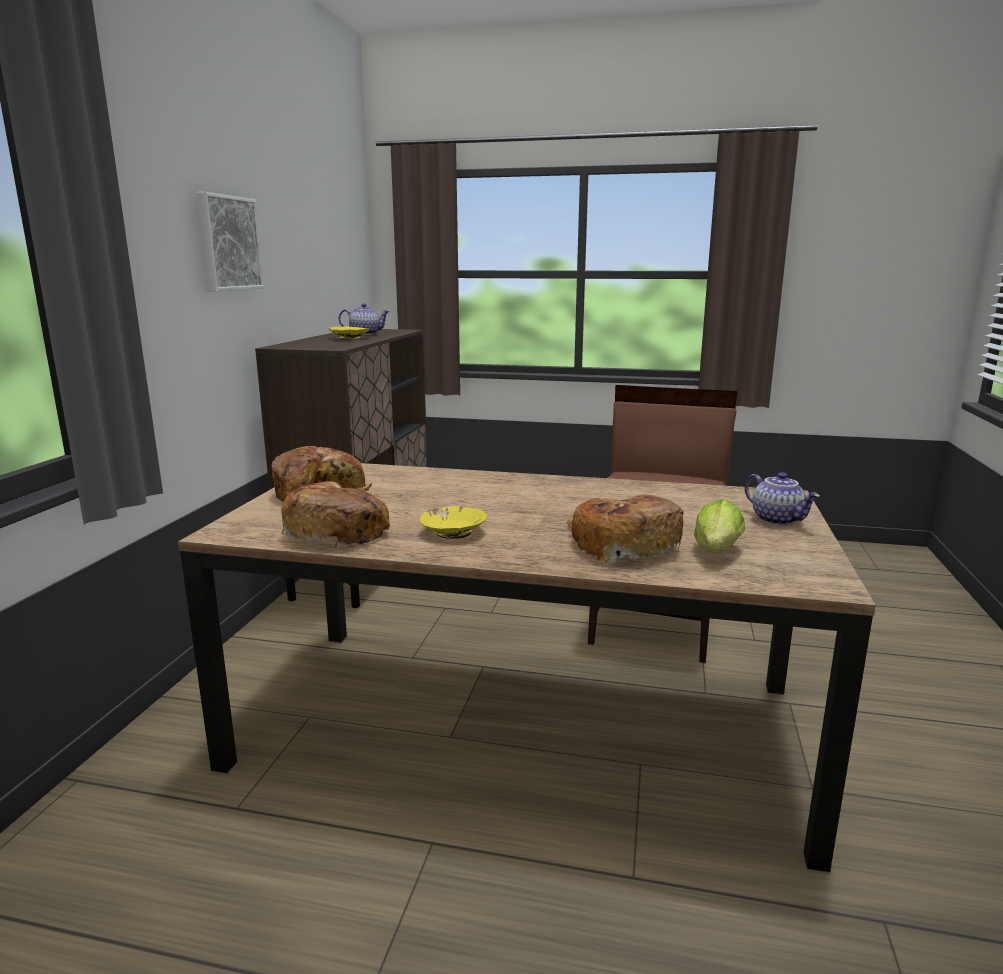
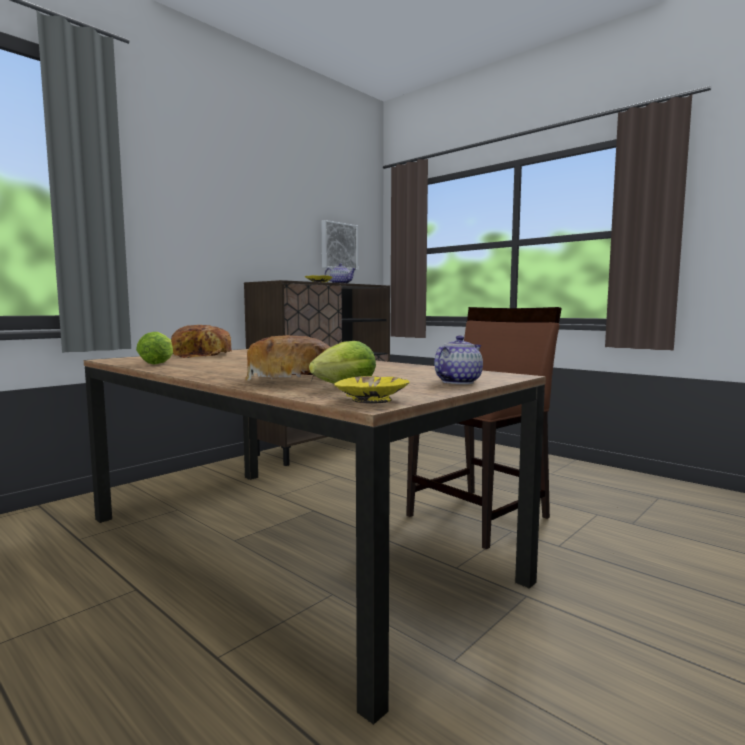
camera: 30 degrees right, 10 degrees down
(227, 243) = (229, 216): picture -> picture (338, 246)
(337, 532) = (158, 363): bread -> lettuce
(454, 532) = (215, 367): yellow bowl -> yellow bowl (372, 399)
(778, 520) = (457, 382): teapot -> teapot turned 135 degrees counterclockwise

